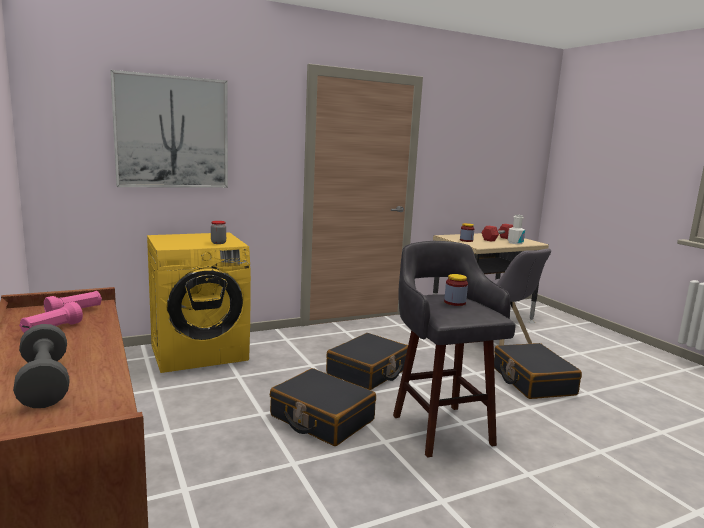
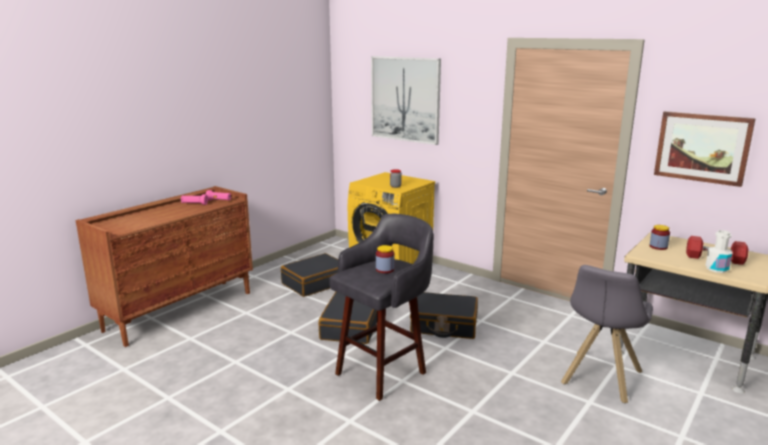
camera: 65 degrees right, 5 degrees up
(44, 383) = (141, 218): grey dumbbell -> none
(460, 162) = (702, 147): none -> picture
(532, 381) = (537, 408): black suitcase -> black suitcase (315, 283)

